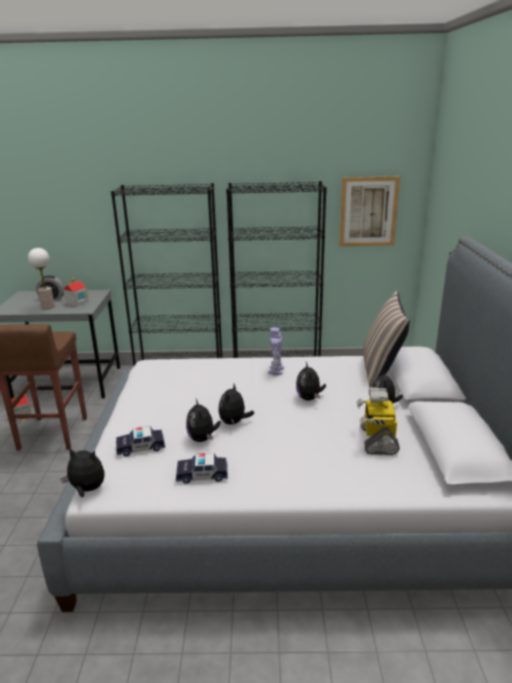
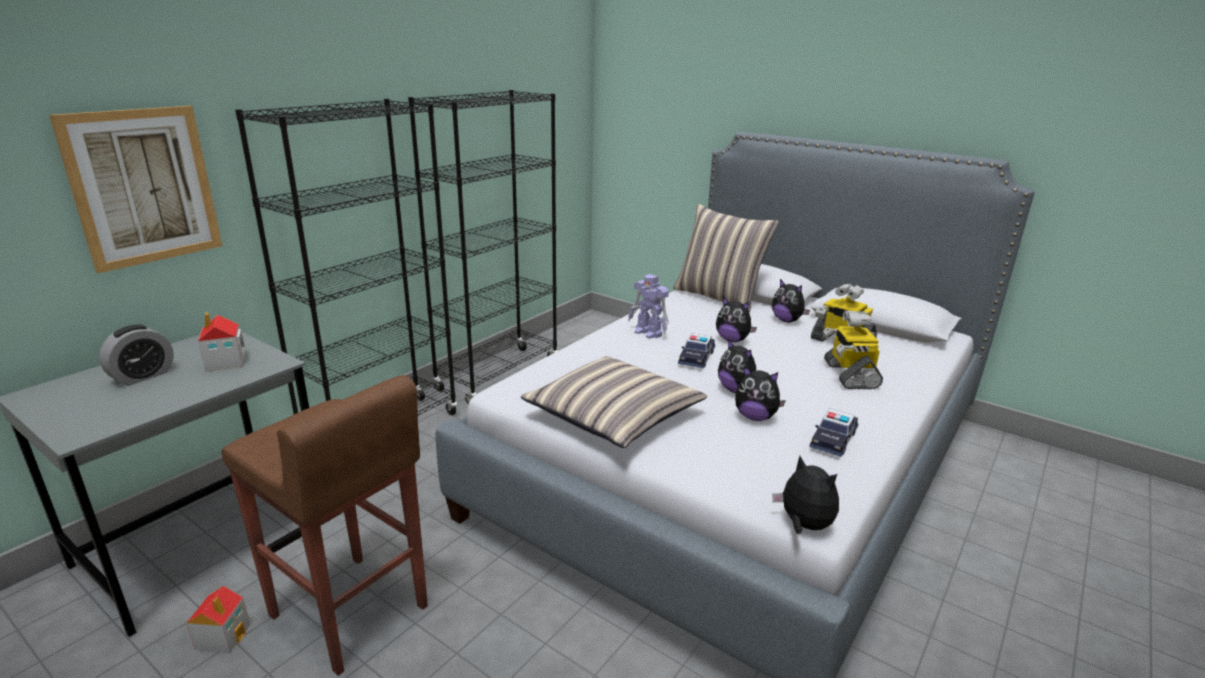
camera: 55 degrees left, 0 degrees up
(48, 307) = (180, 388): table lamp -> none
(87, 490) = (803, 526): plush toy -> plush toy turned 90 degrees clockwise
(140, 447) = (737, 459): toy car -> toy car (696, 358)
(154, 397) = (614, 415): none -> pillow
(317, 457) = (849, 375): none -> toy robot
(368, 212) = (549, 129): picture -> picture (143, 187)

